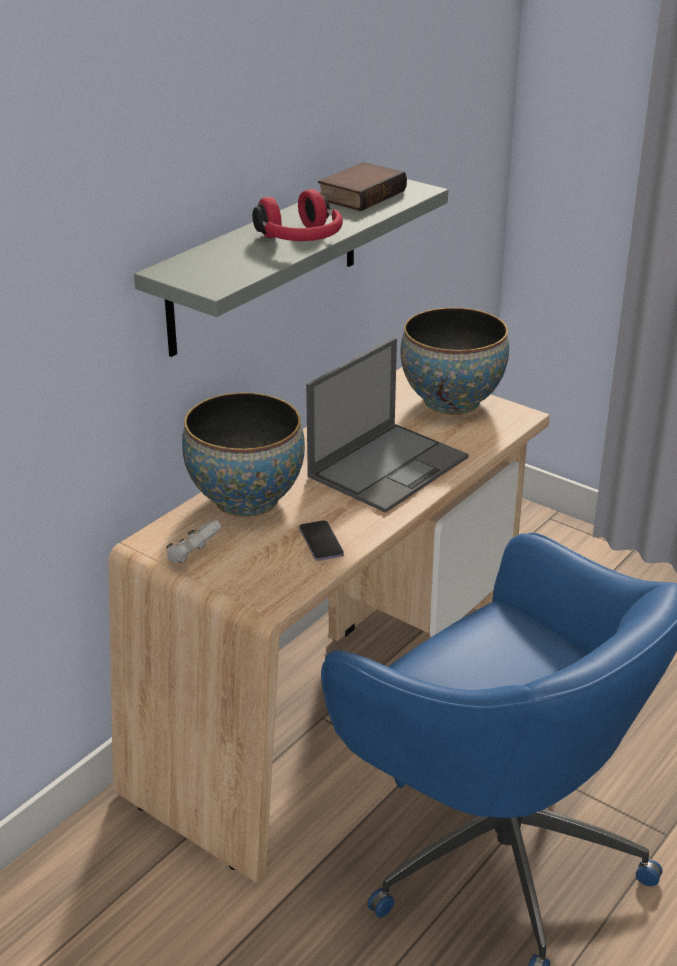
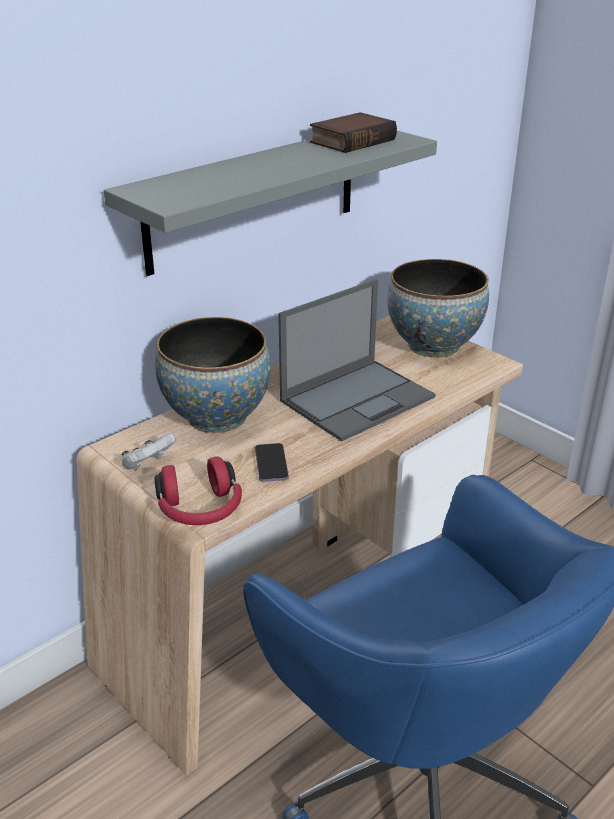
camera: 10 degrees right, 0 degrees up
(301, 239) = (276, 171): red headphones -> red headphones (200, 510)

